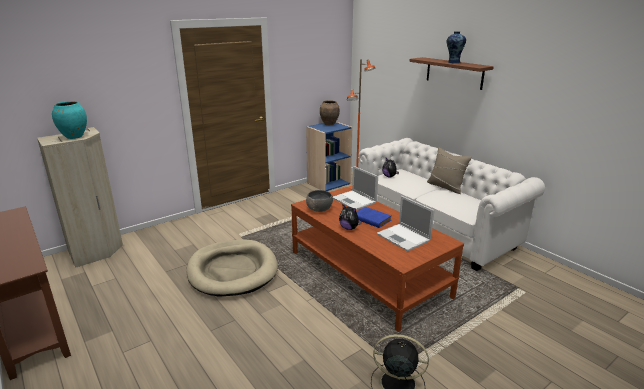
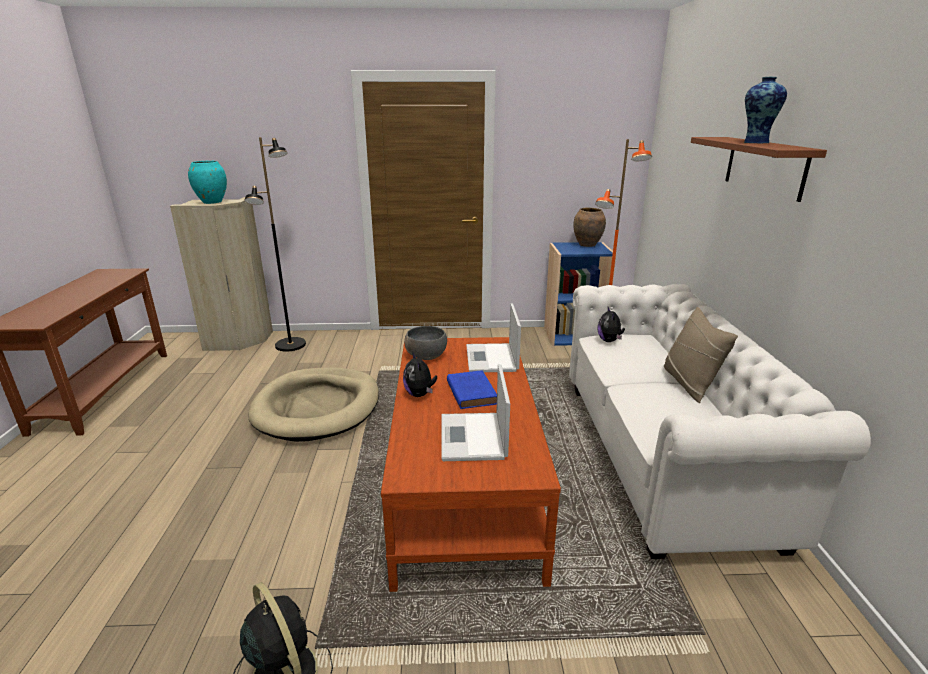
camera: 35 degrees right, 0 degrees up
(149, 241) = (290, 345): none -> black floor lamp

